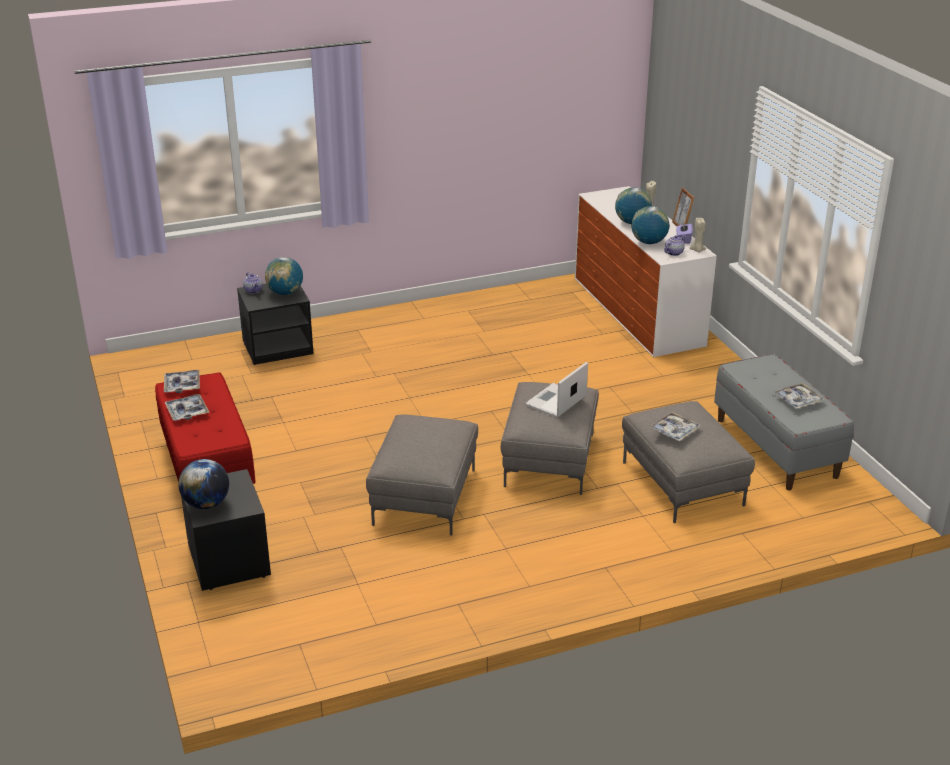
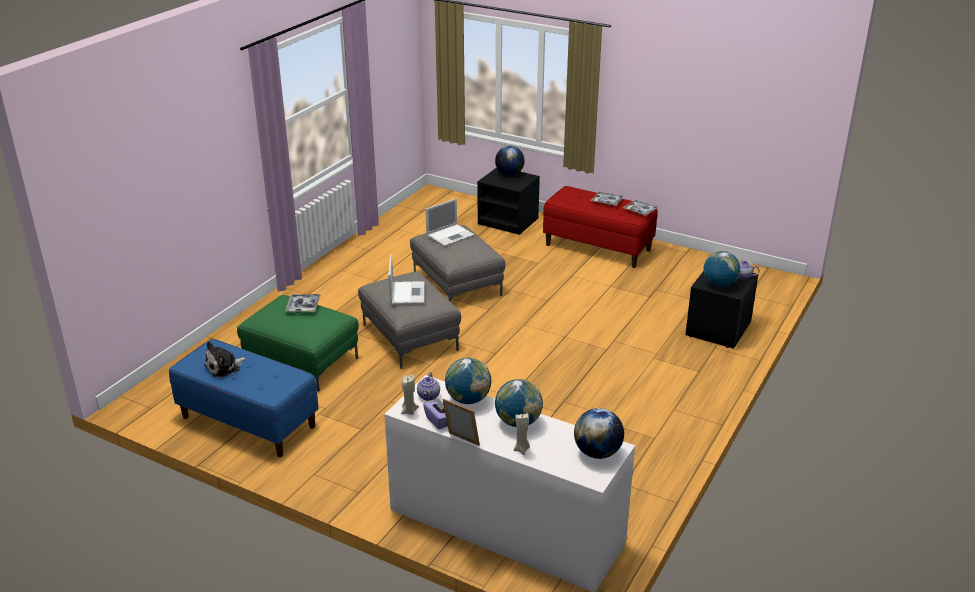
camera: 140 degrees right, 0 degrees up
(419, 448) = (451, 235): none -> laptop
(606, 197) = (597, 452): none -> globe
(684, 484) = (300, 361): grey ottoman -> green ottoman
(776, 448) = (248, 422): grey bench -> blue bench
(798, 400) = (224, 367): tray -> plush toy

